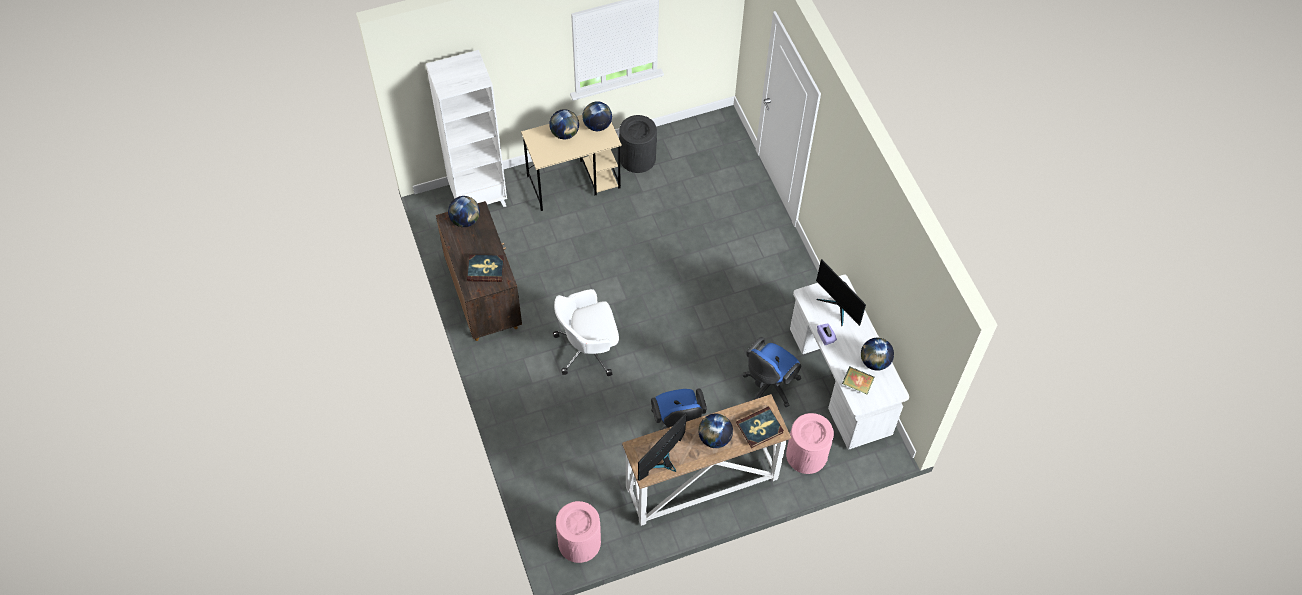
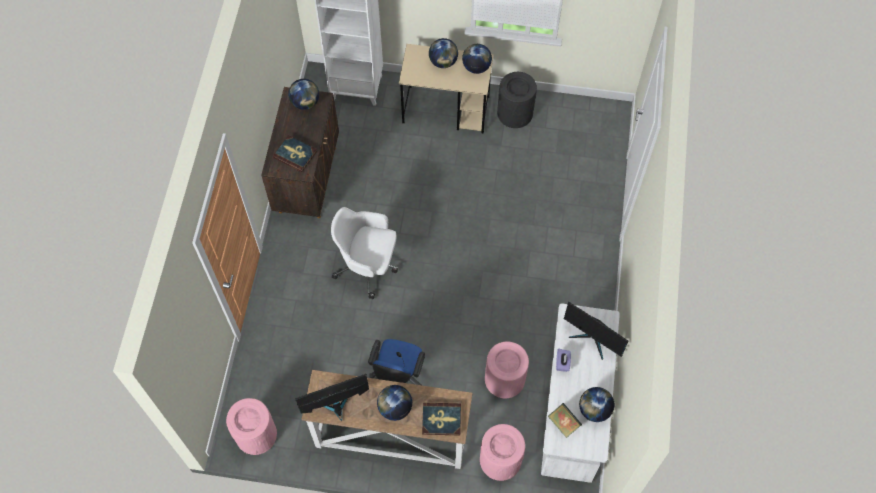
camera: 30 degrees right, 5 degrees up
(768, 387) = (504, 379): blue office chair -> pink trash can
(838, 306) = (592, 339): monitor -> monitor turned 45 degrees counterclockwise

